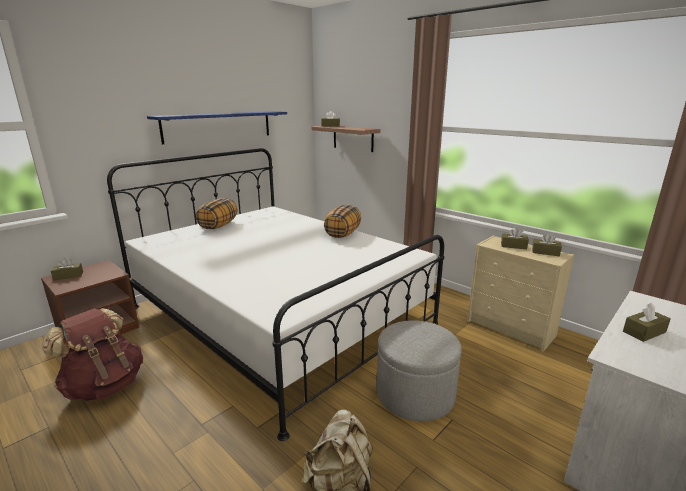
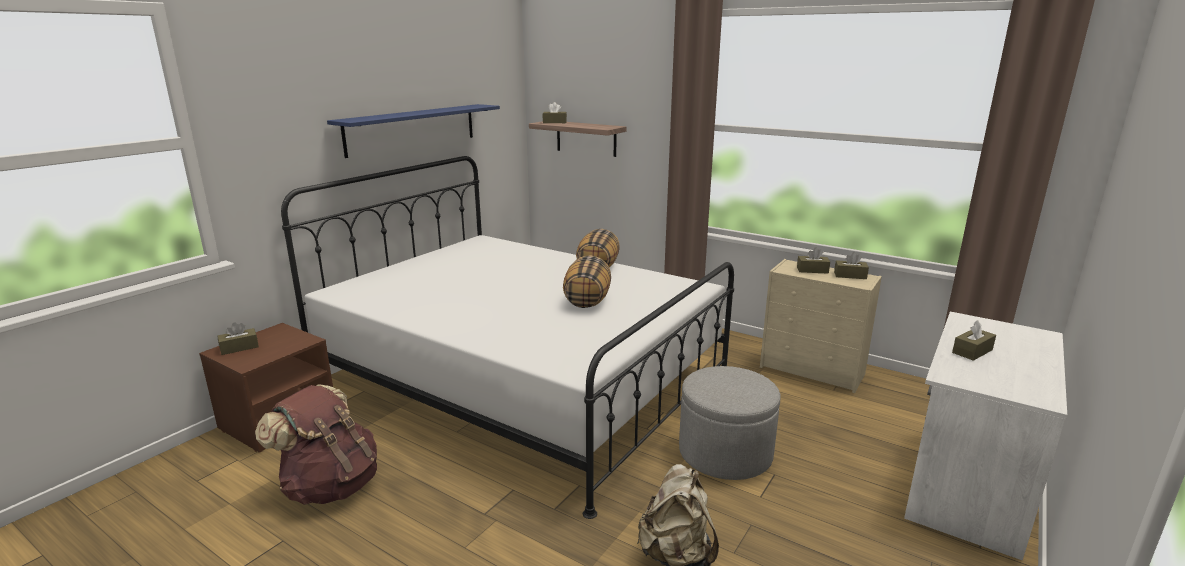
camera: 10 degrees left, 0 degrees up
(218, 226) = (423, 266): pillow -> pillow (587, 300)

